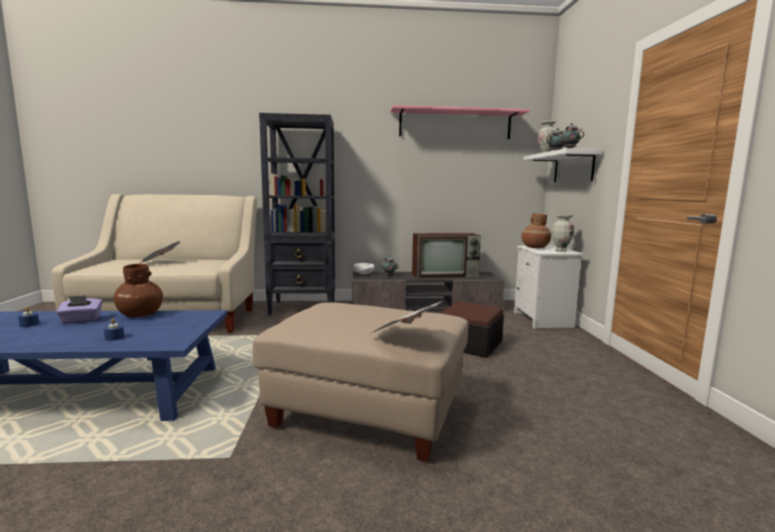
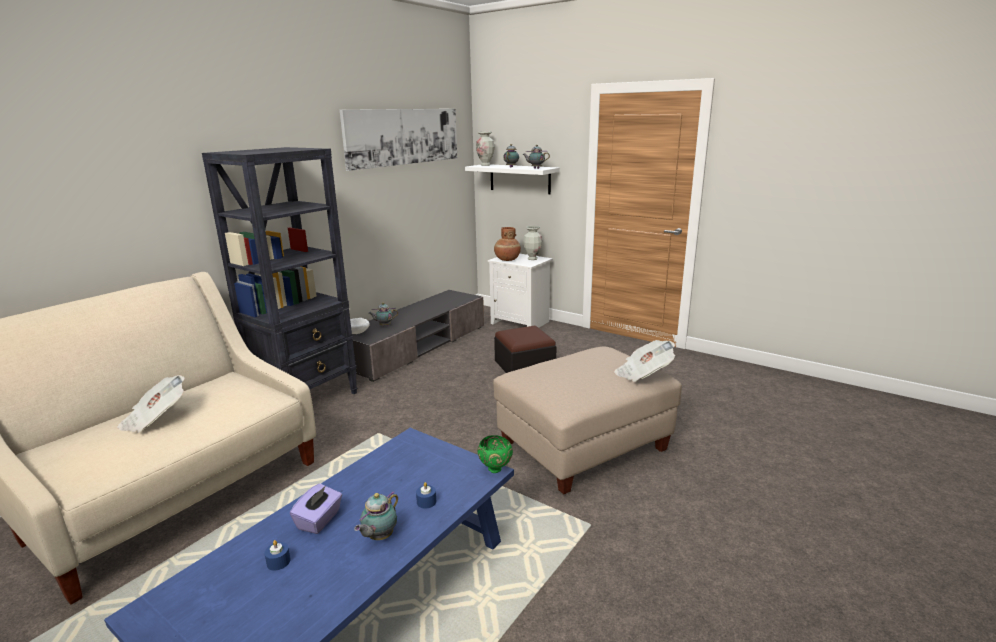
camera: 50 degrees left, 10 degrees up
(60, 337) = (379, 537): none -> teapot
(140, 314) = (353, 478): brown vase -> none
(178, 344) = (496, 469): none -> green bowl
(445, 275) = (429, 307): television -> none
(455, 124) = (404, 136): pink shelf -> picture

